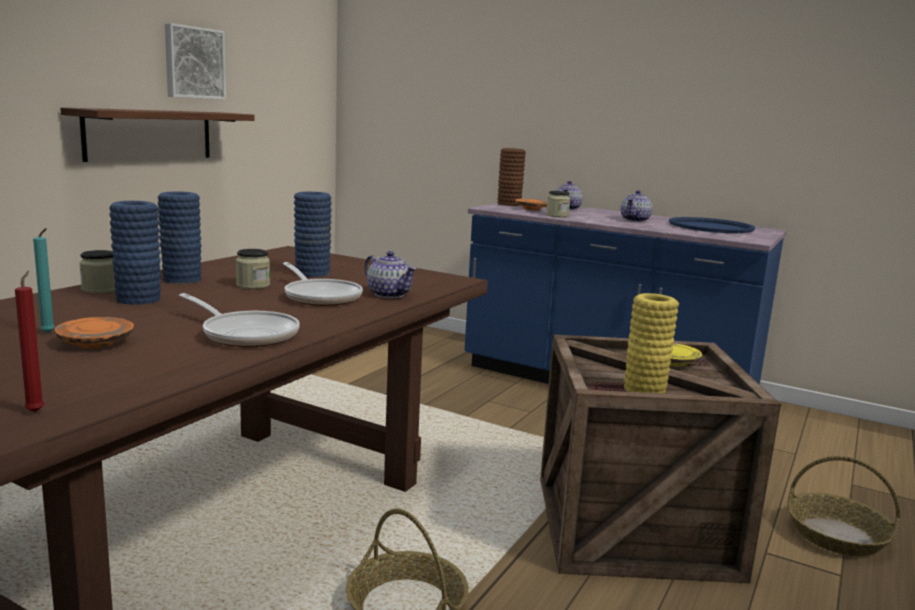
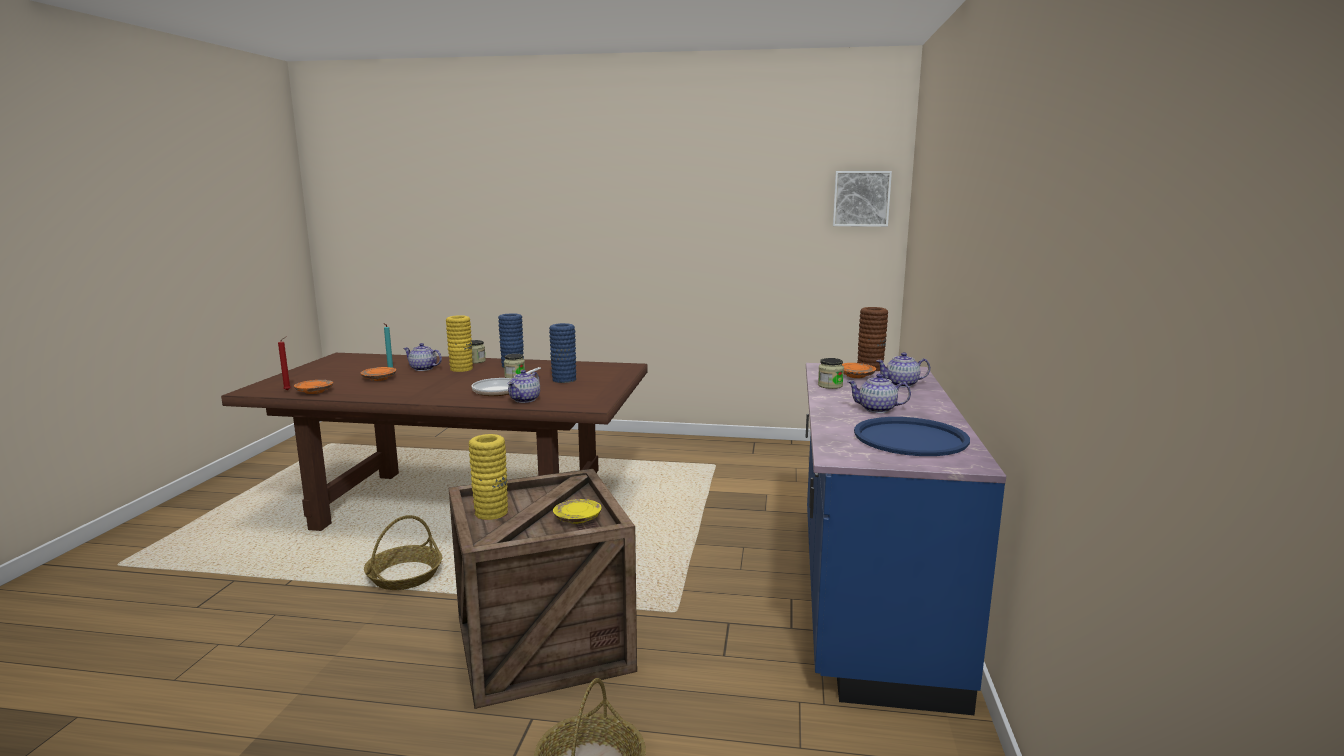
camera: 70 degrees right, 0 degrees up
(82, 315) = (423, 369): none -> teapot
(105, 390) = (314, 392): none -> orange plate
(138, 299) = (461, 369): blue vase -> yellow vase
(149, 134) = (682, 272): shelf -> none
(193, 63) = (725, 219): picture -> picture (861, 198)
(246, 334) = (408, 392): frying pan -> none

